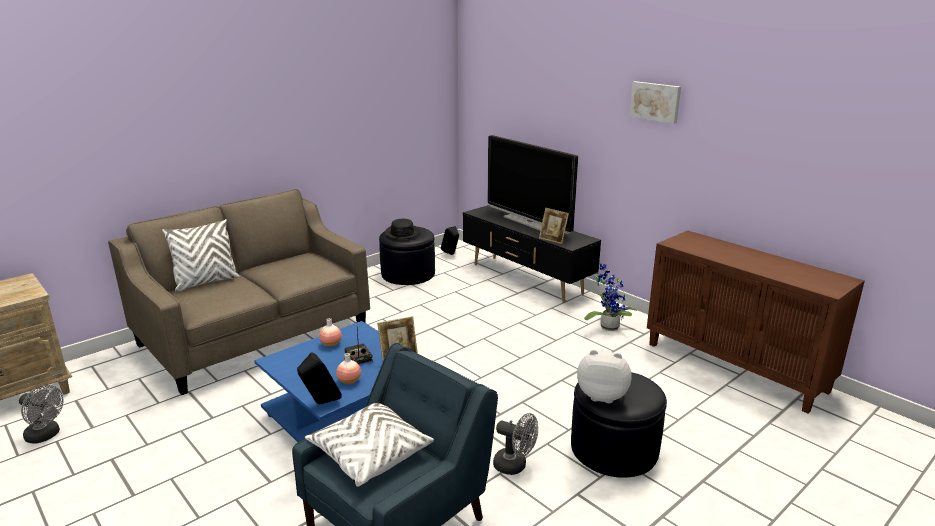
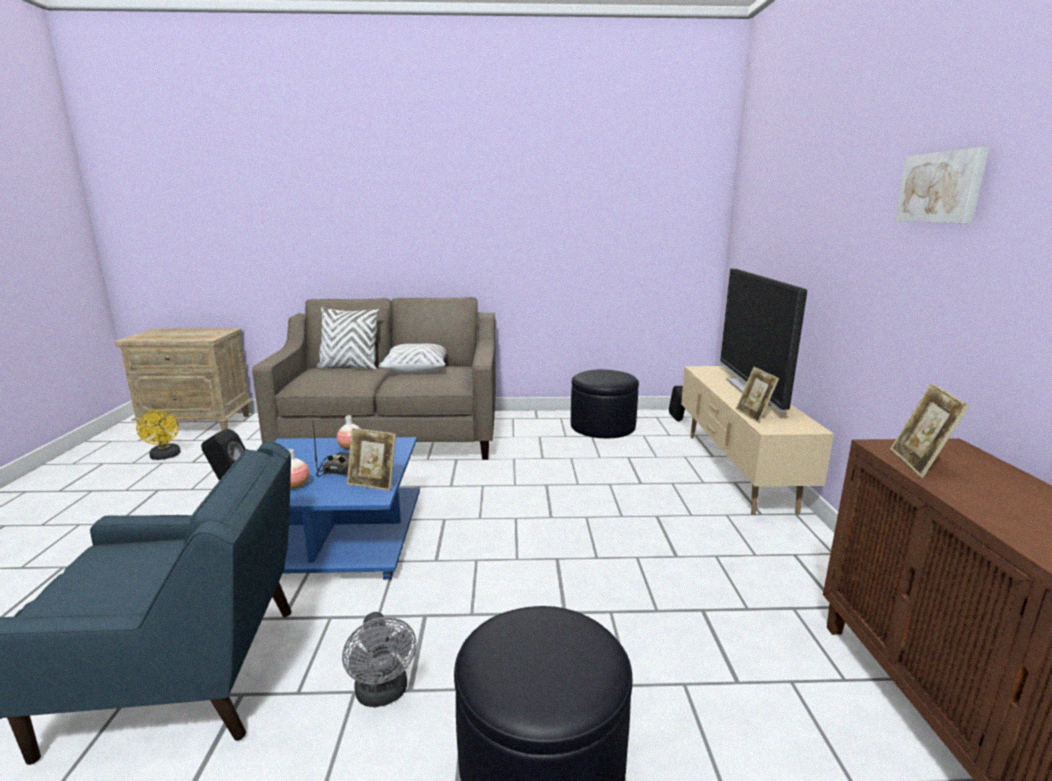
camera: 40 degrees right, 5 degrees down
(46, 436) = (165, 456): grey fan -> yellow fan
(369, 454) = (144, 564): white pillow -> white pillow (416, 369)
(402, 233) = (600, 374): black hat -> none
(526, 279) = (736, 471): black tv stand -> beige tv stand
(602, 395) = (497, 648): plush toy -> none
(607, 326) = (783, 570): potted plant -> none
(692, 248) = (918, 464): none -> picture frame

